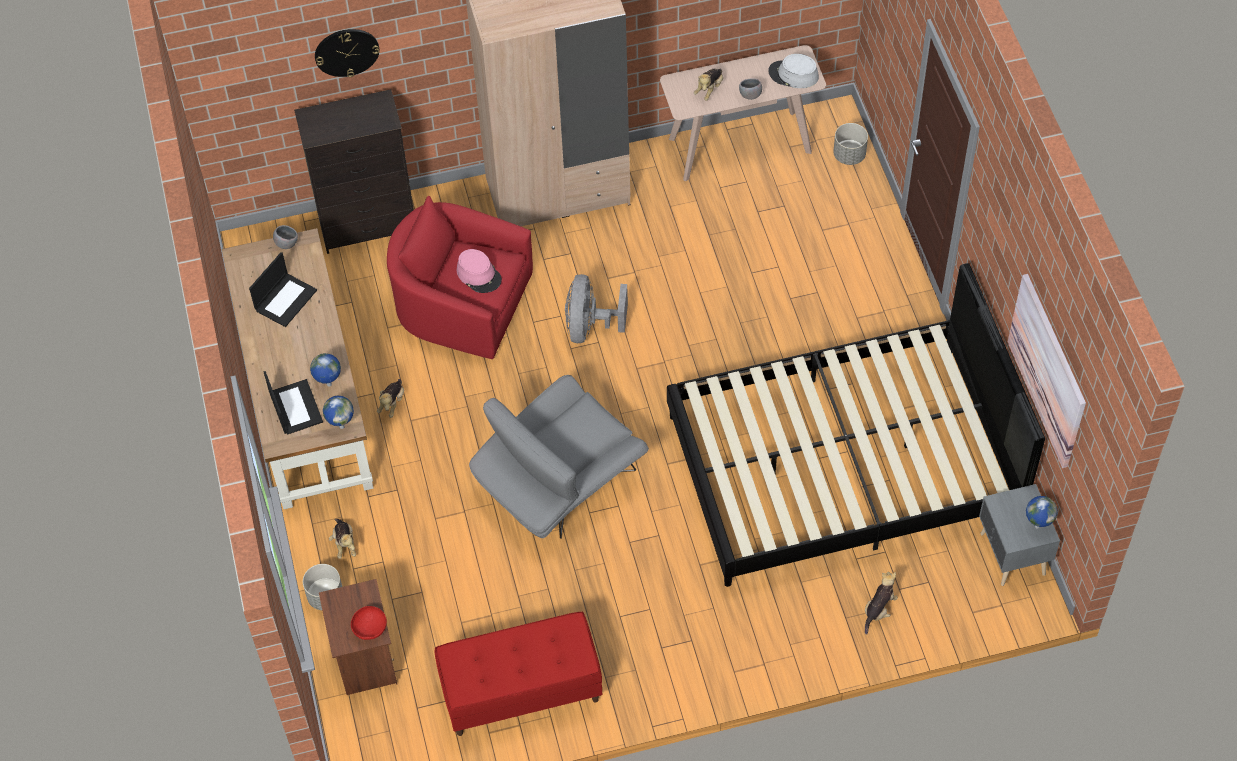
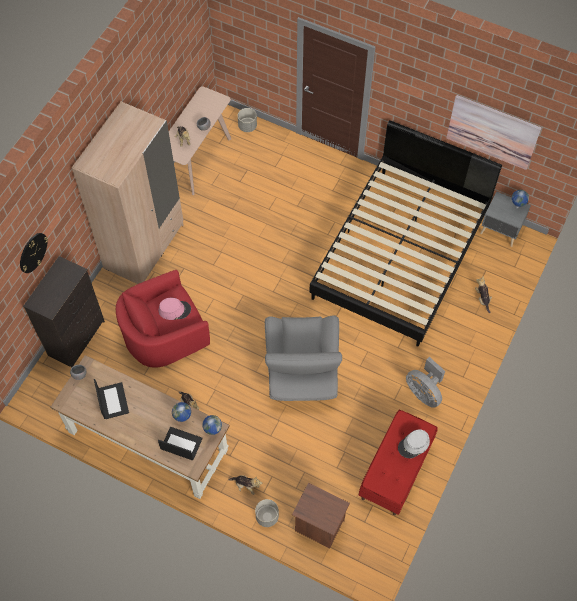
camera: 50 degrees left, 5 degrees up
(370, 629) = (334, 506): red bowl -> none
(590, 327) = (232, 292): grey fan -> grey fan (424, 392)
(793, 75) = (211, 104): grey hat -> grey hat (413, 445)

